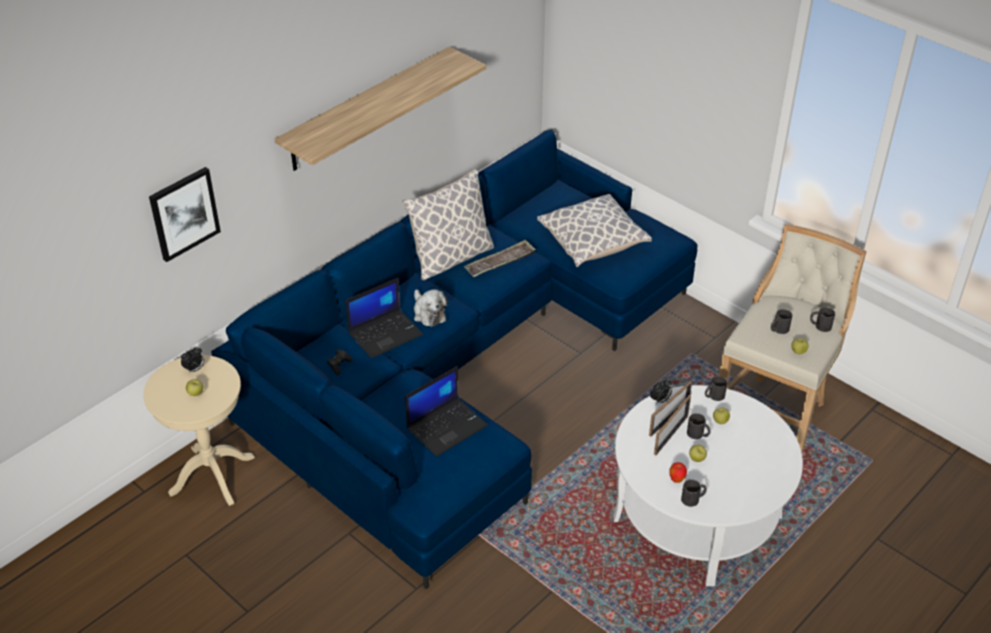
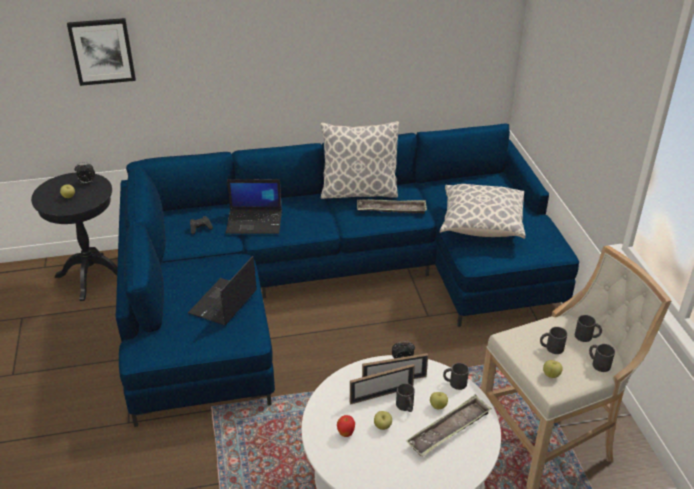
camera: 35 degrees right, 5 degrees down
(212, 475) = (92, 276): beige side table -> black side table
(367, 109) = (303, 30): shelf -> none
(428, 313) = (300, 221): plush toy -> none
(447, 426) = (223, 303): laptop -> laptop turned 120 degrees clockwise
(693, 499) = (343, 458): black mug -> black mug (587, 336)
(745, 435) = (449, 430): none -> tray

